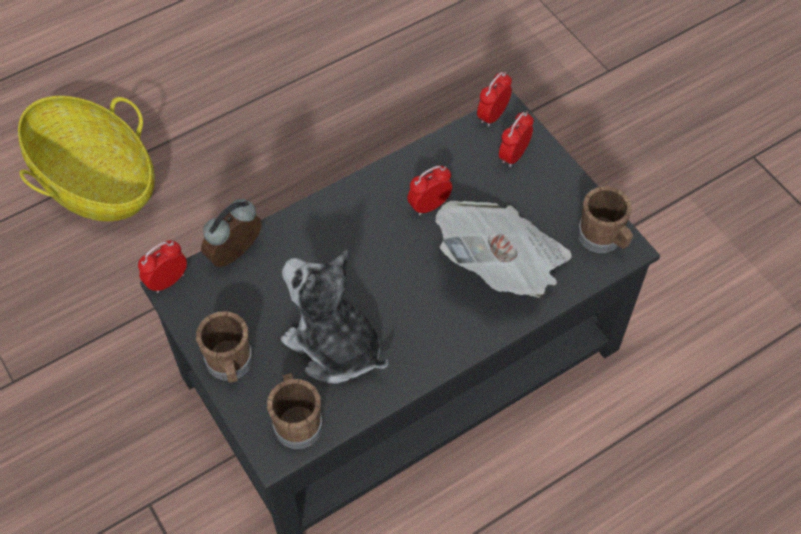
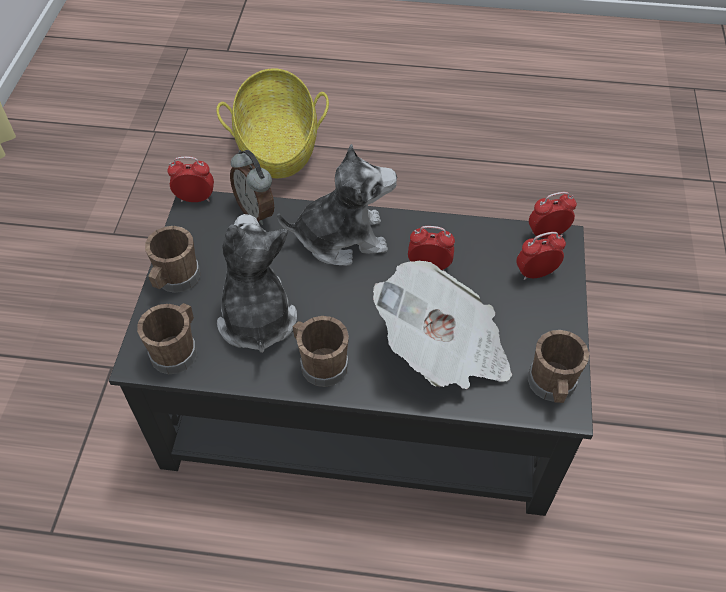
camera: 40 degrees right, 5 degrees down
(237, 255) = (256, 211): alarm clock -> alarm clock turned 120 degrees counterclockwise
(335, 229) = (342, 238): none -> plush toy
(422, 345) = (320, 363): none -> brown mug

